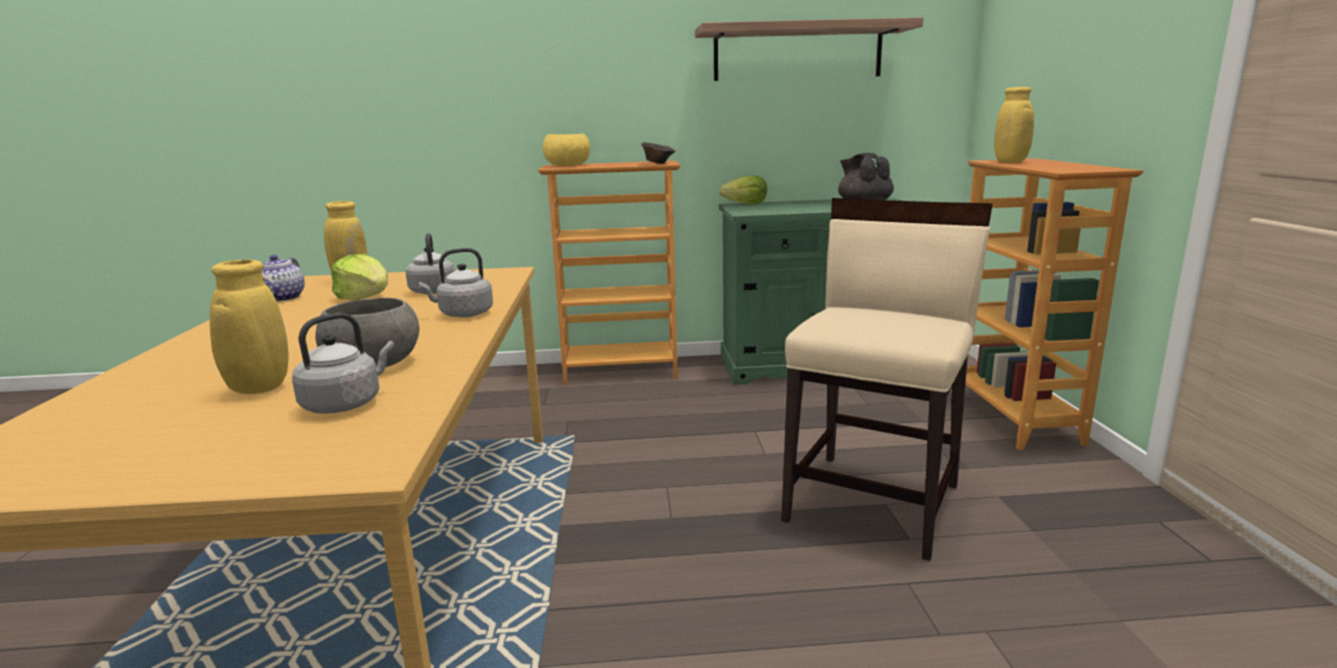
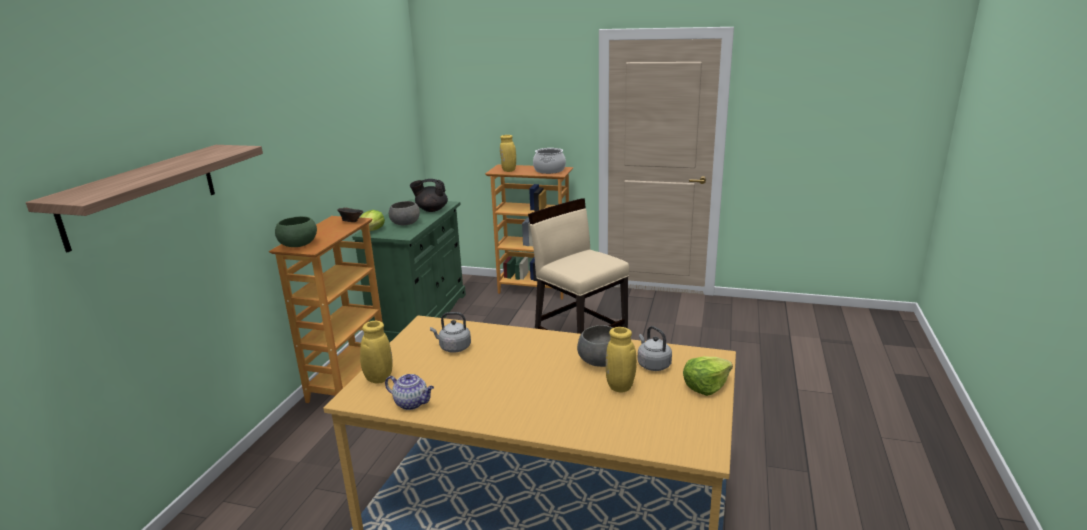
camera: 70 degrees left, 5 degrees up
(365, 298) = (449, 370): lettuce -> lettuce (705, 386)
(463, 314) = (524, 338): grey kettle -> none
(568, 165) = (298, 244): yellow bowl -> green bowl
(791, 207) = (405, 223): none -> grey bowl
(798, 52) = (363, 123): shelf -> shelf (142, 194)
(1074, 167) = (549, 170): none -> cooking pot

